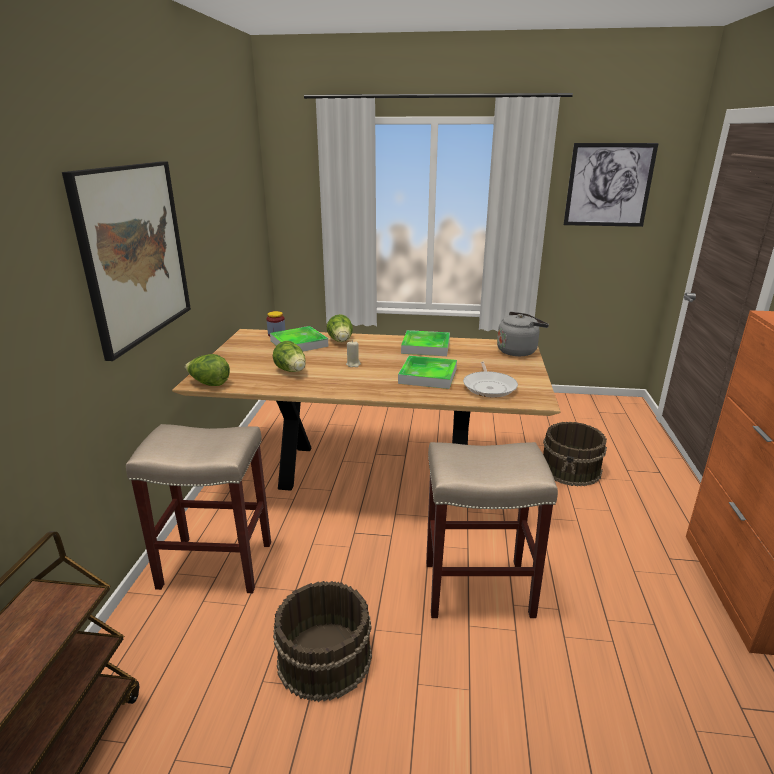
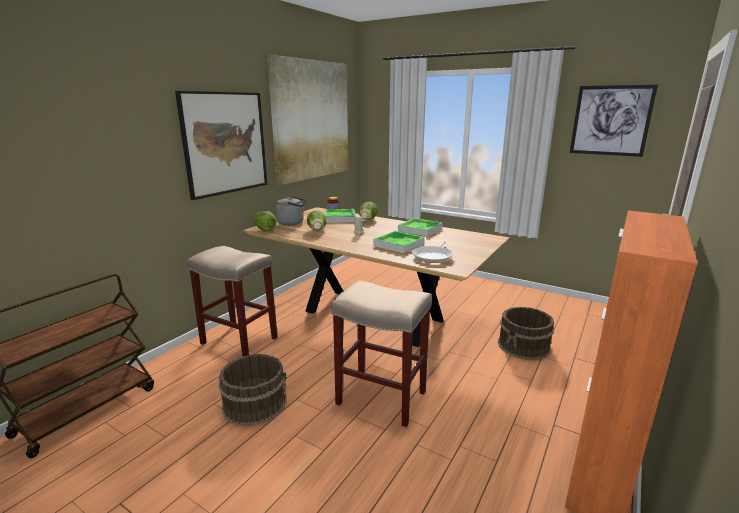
camera: 25 degrees right, 5 degrees down
(221, 197) = (311, 120): none -> picture
(518, 351) = (486, 241): grey kettle -> grey kettle (292, 223)

